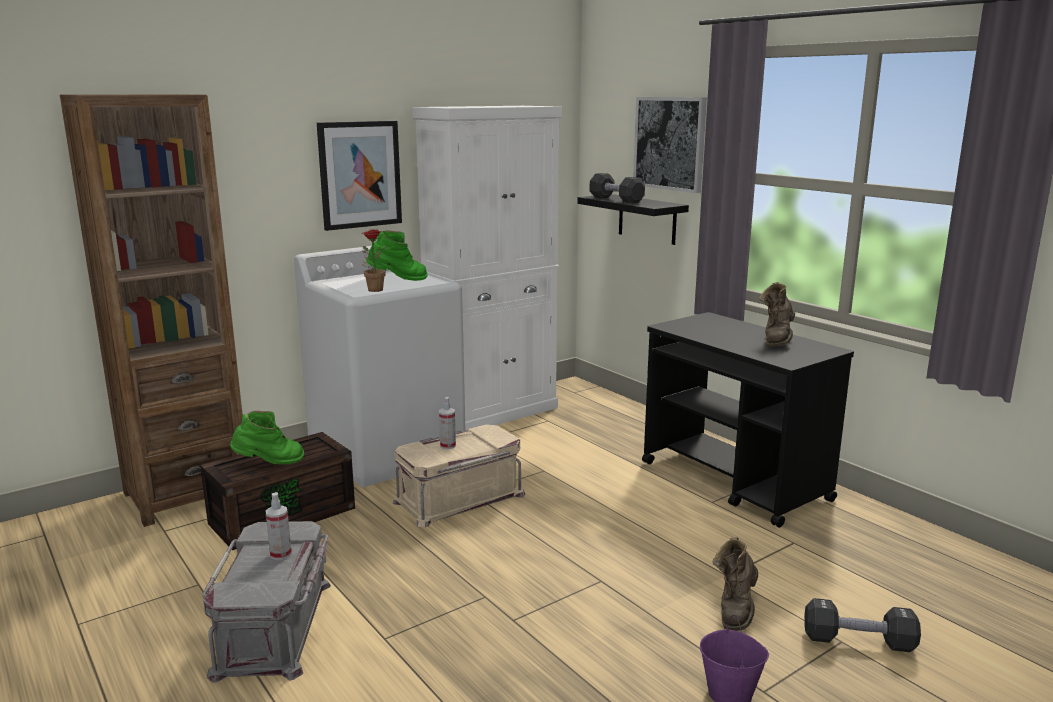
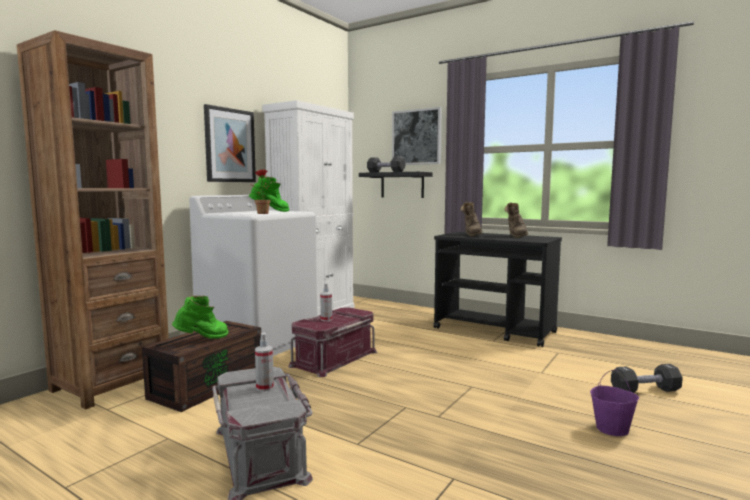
camera: 20 degrees left, 10 degrees down
(459, 497) = (333, 358): beige storage box -> red storage box
(736, 610) = (565, 387): brown boot -> brown boot (471, 235)

